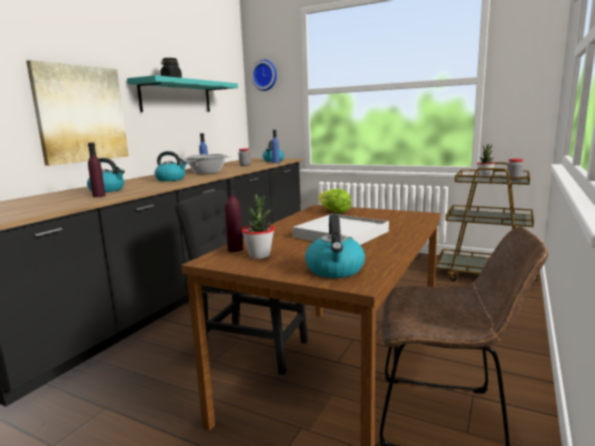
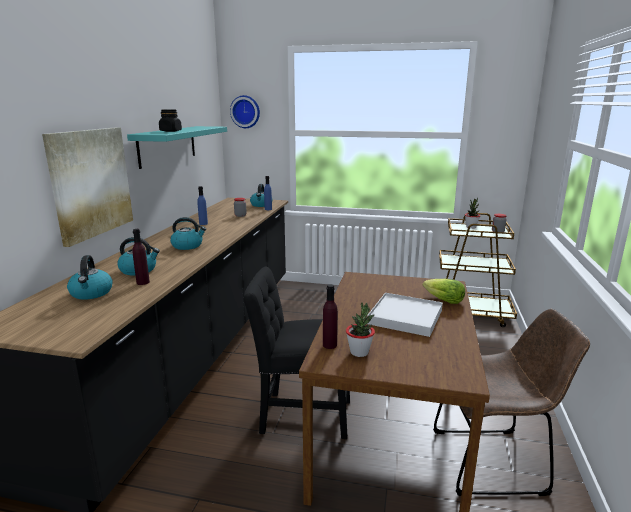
camera: 15 degrees left, 5 degrees up
(207, 172) = (213, 231): cooking pot -> none
(333, 211) = (372, 283): lettuce -> lettuce (443, 300)
(335, 270) = (437, 366): kettle -> kettle (91, 293)

